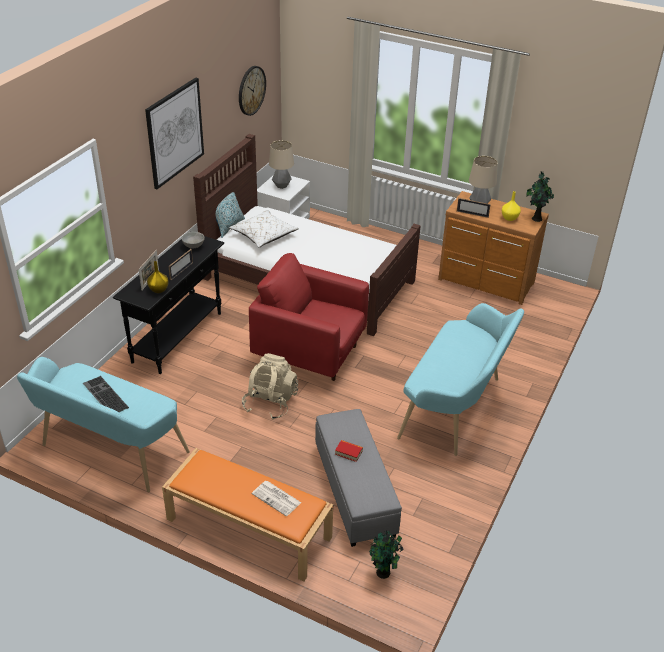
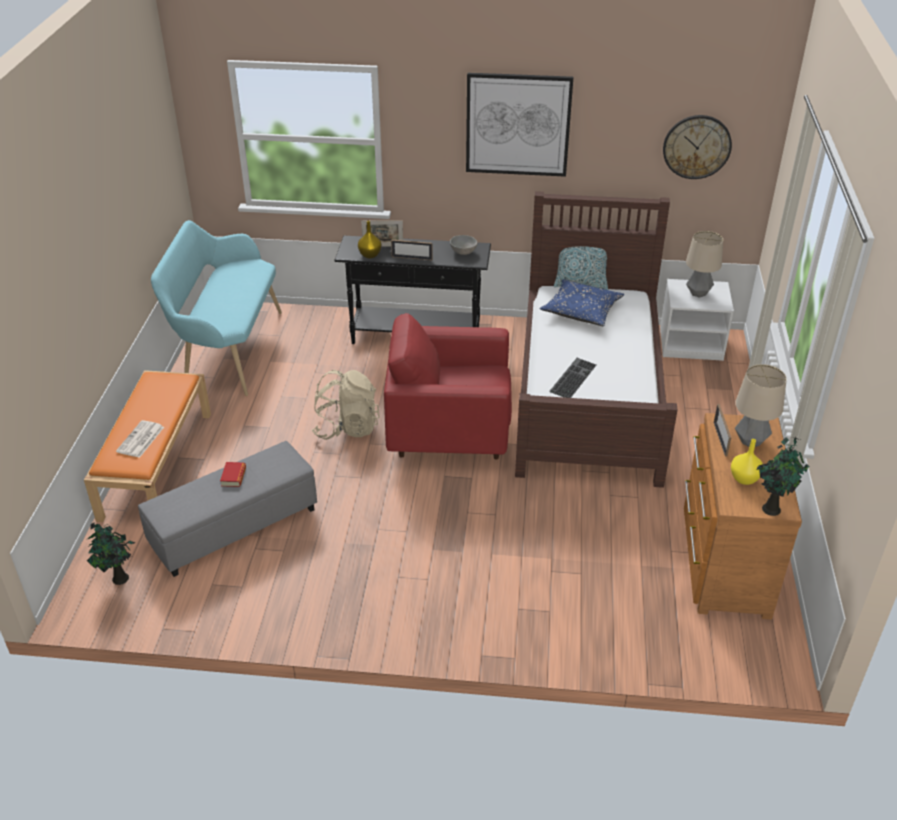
camera: 70 degrees right, 0 degrees up
(104, 395) = (230, 291): keyboard -> keyboard (572, 377)
(263, 235) = (581, 311): white pillow -> blue pillow
(310, 352) = (449, 434): red armchair -> red armchair turned 90 degrees counterclockwise
(456, 409) = (415, 585): turquoise bench -> none

